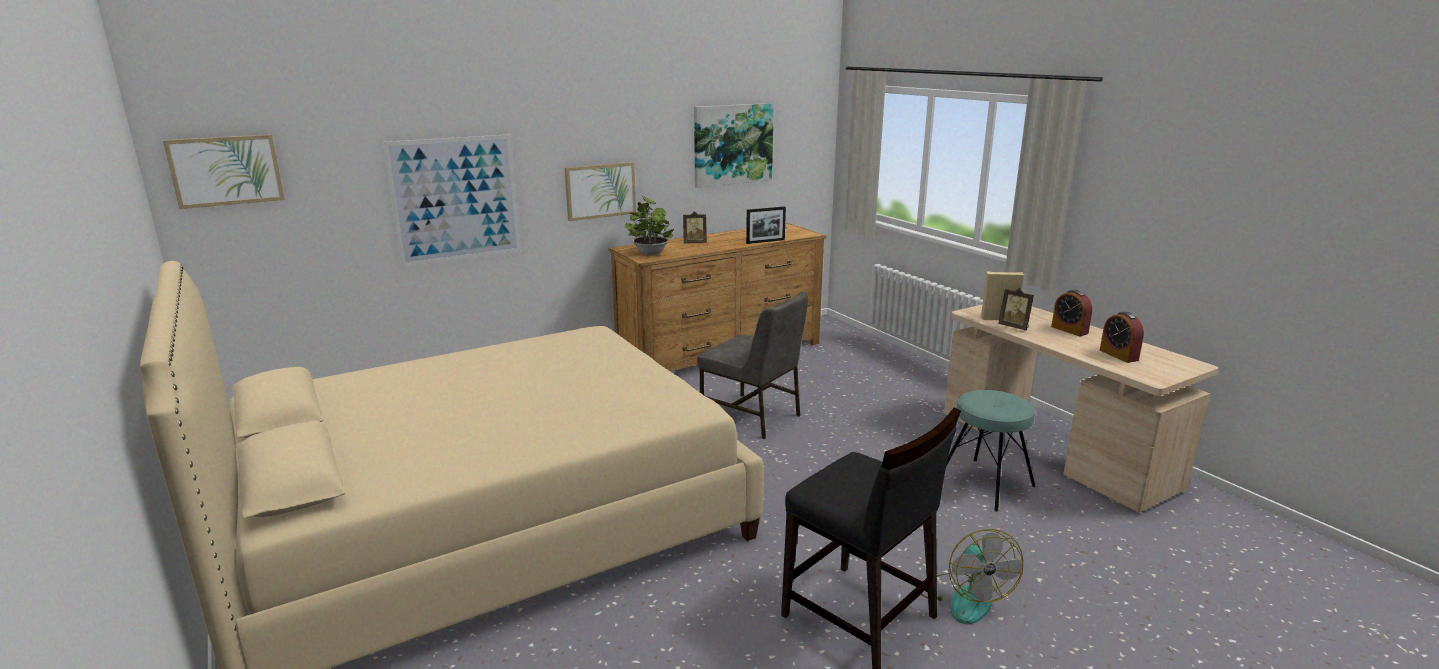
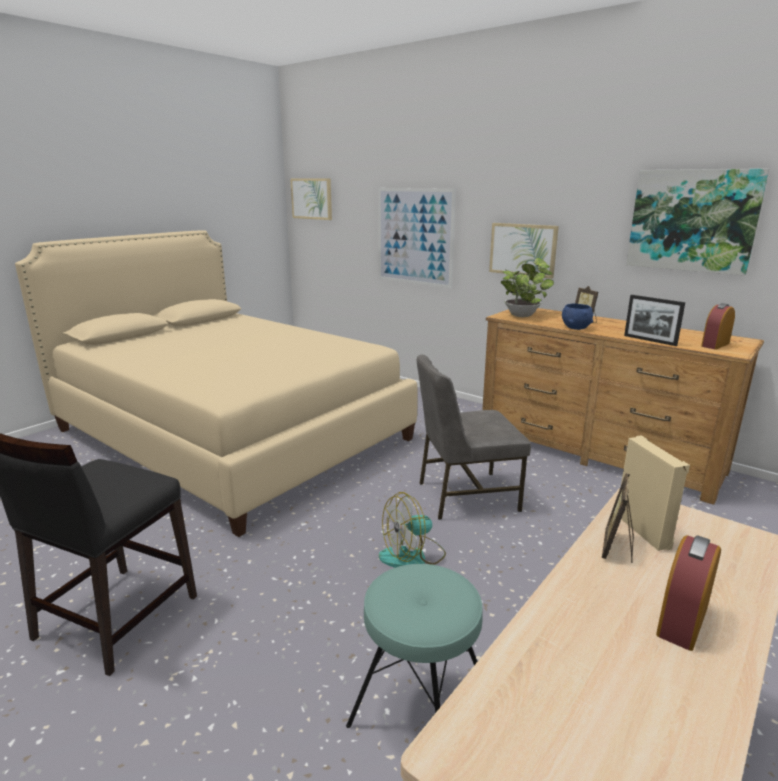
camera: 70 degrees right, 0 degrees up
(711, 248) = (576, 327): none -> blue bowl
(752, 417) = (465, 495): grey chair -> grey chair turned 60 degrees clockwise
(964, 597) = (141, 699): fan -> fan (413, 556)
(1118, 355) = (582, 697): alarm clock -> alarm clock (715, 345)

